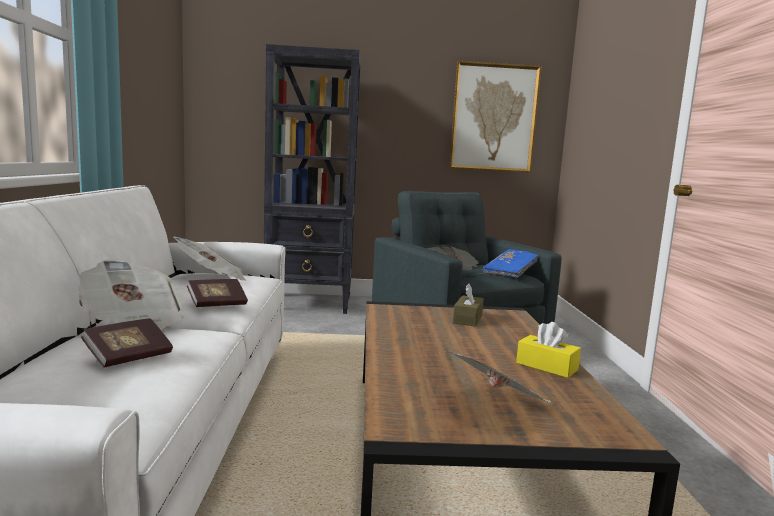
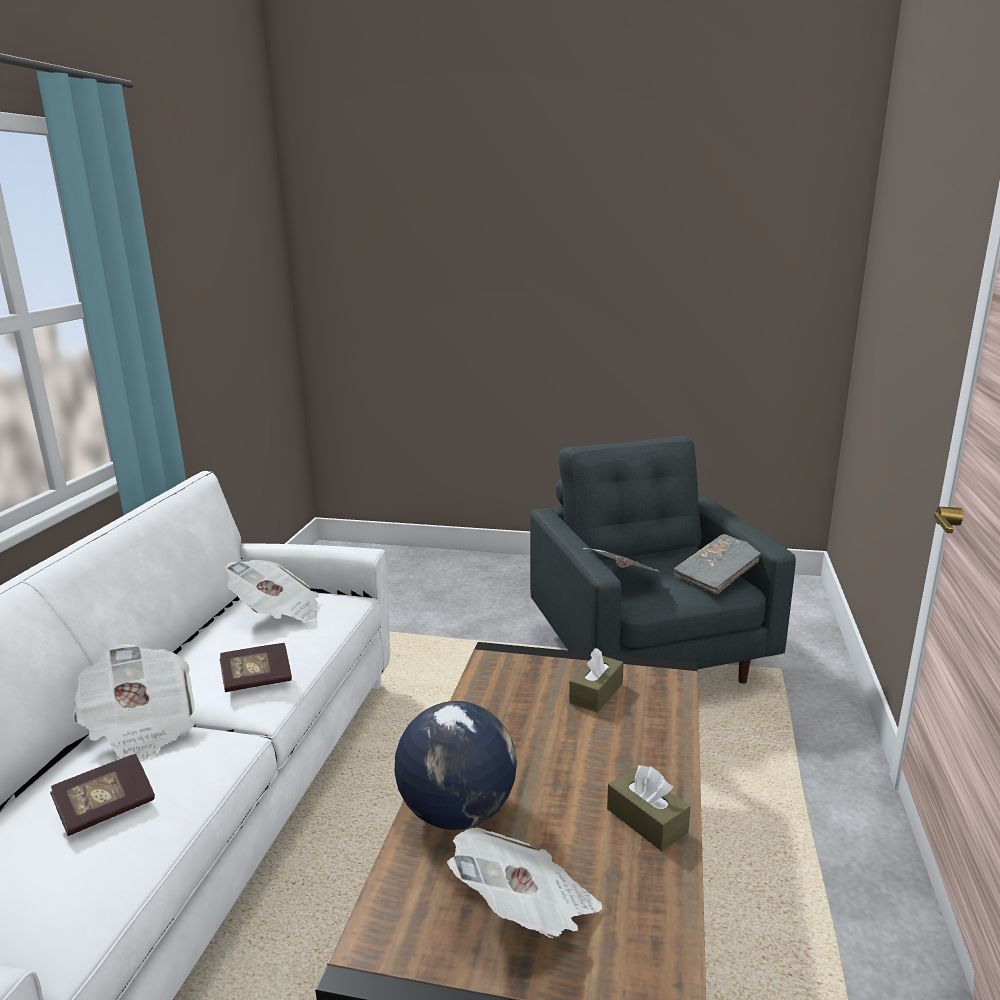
camera: 15 degrees right, 10 degrees up
(310, 303) = (466, 572): black bookcase -> none
(411, 368) = (457, 812): none -> globe
(493, 118) = (736, 297): picture -> none
(511, 272) = (718, 576): blue book -> grey book
(546, 366) = (646, 820): yellow tissue box -> brown tissue box

